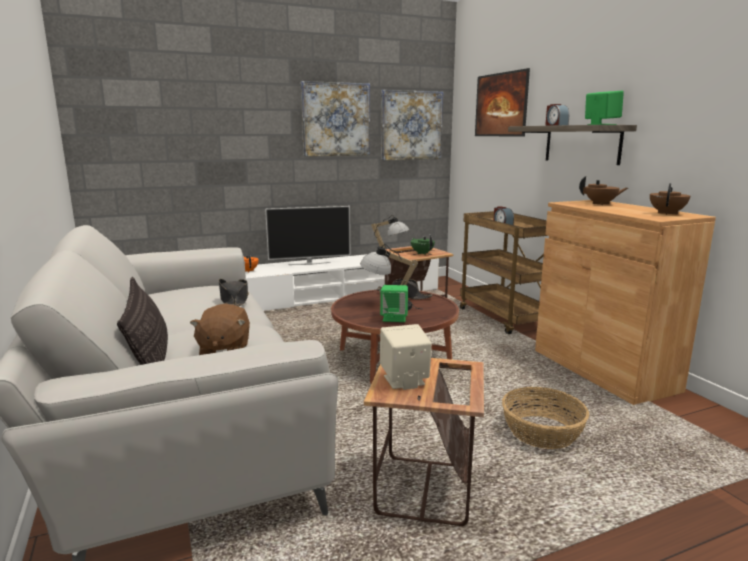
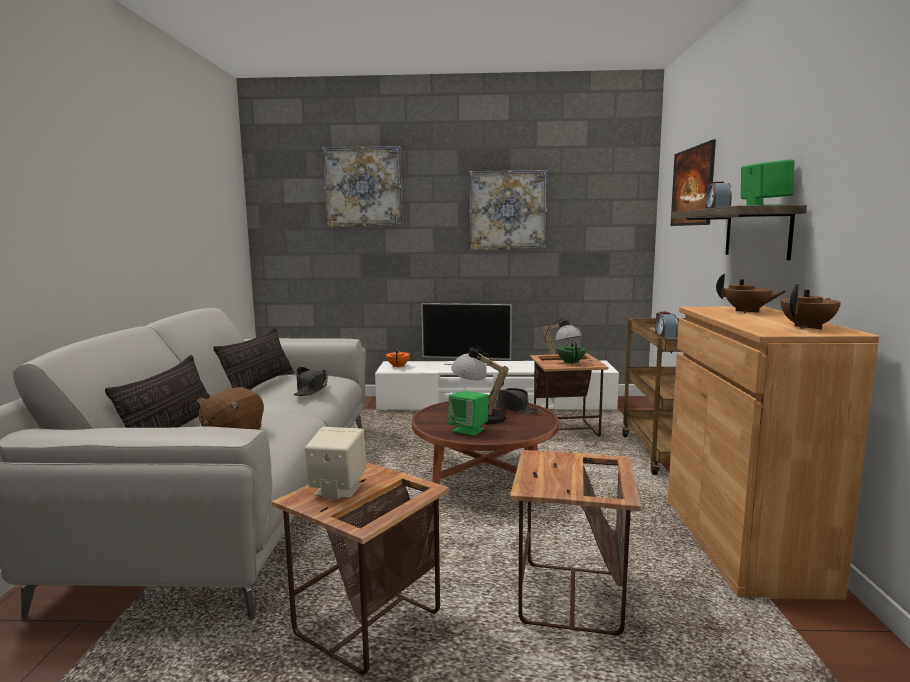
camera: 25 degrees right, 5 degrees down
(171, 303) = (260, 386): none -> pillow
(411, 125) = (600, 215): picture -> picture (363, 187)
(542, 432) = (570, 600): basket -> side table

